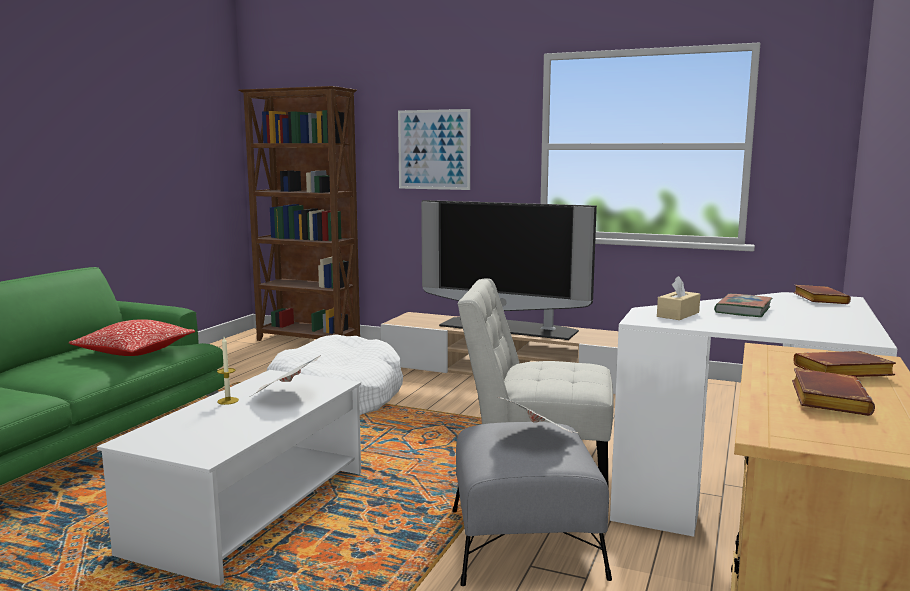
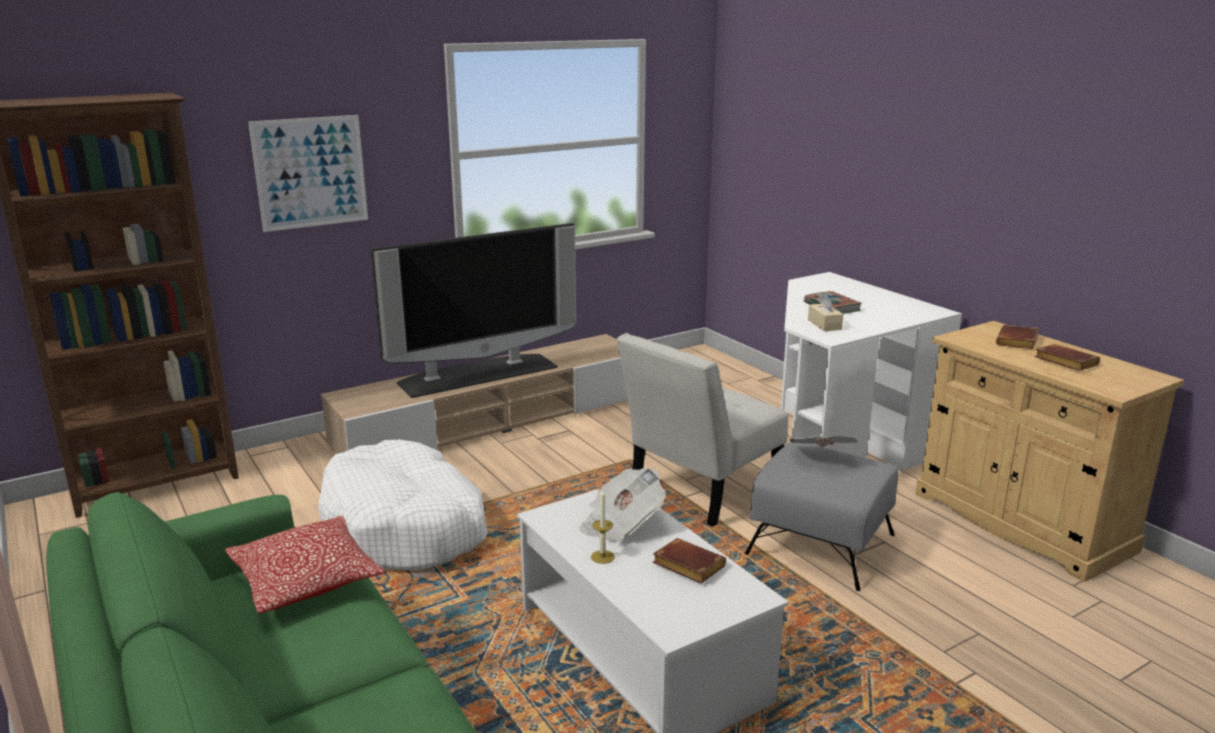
camera: 55 degrees left, 10 degrees up
(818, 299) = (824, 282): brown book -> brown book (686, 566)

